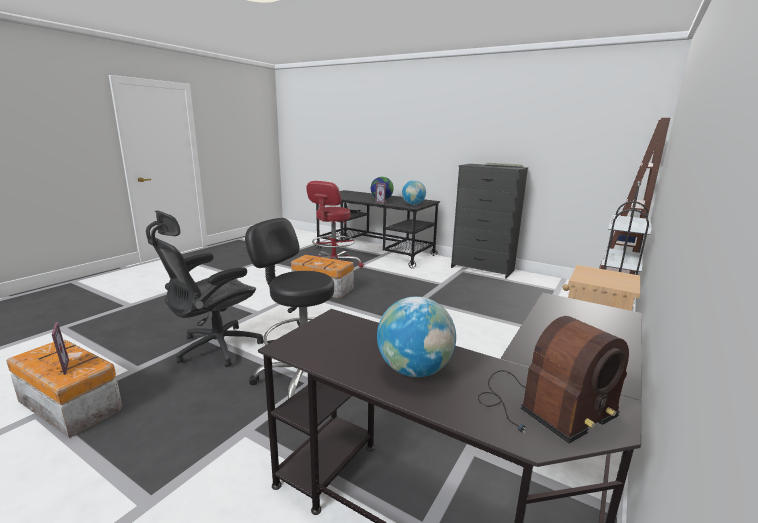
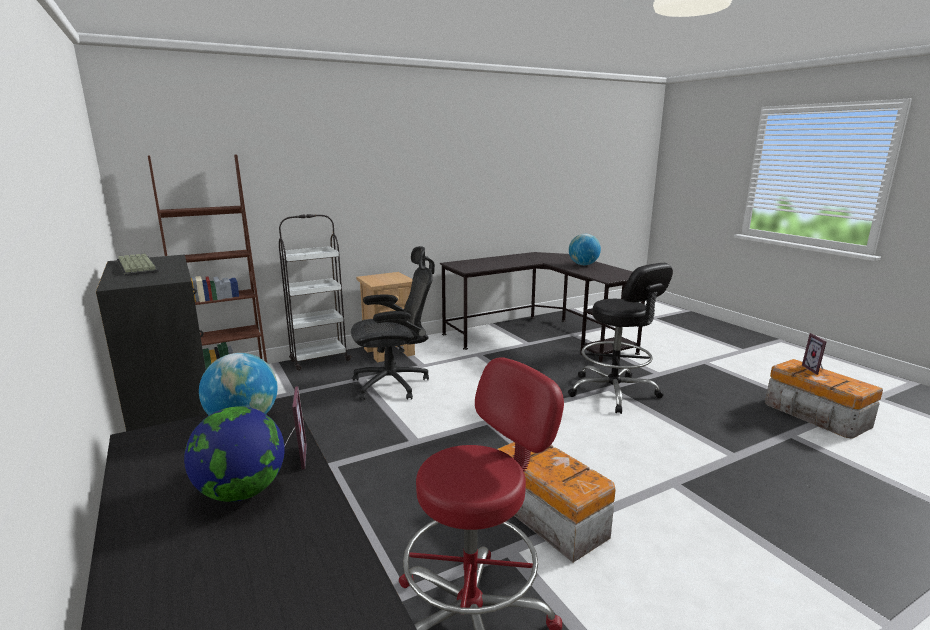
camera: 150 degrees left, 0 degrees up
(214, 349) = (712, 437): office chair -> office chair (394, 384)
(542, 407) = (549, 256): radio -> none

